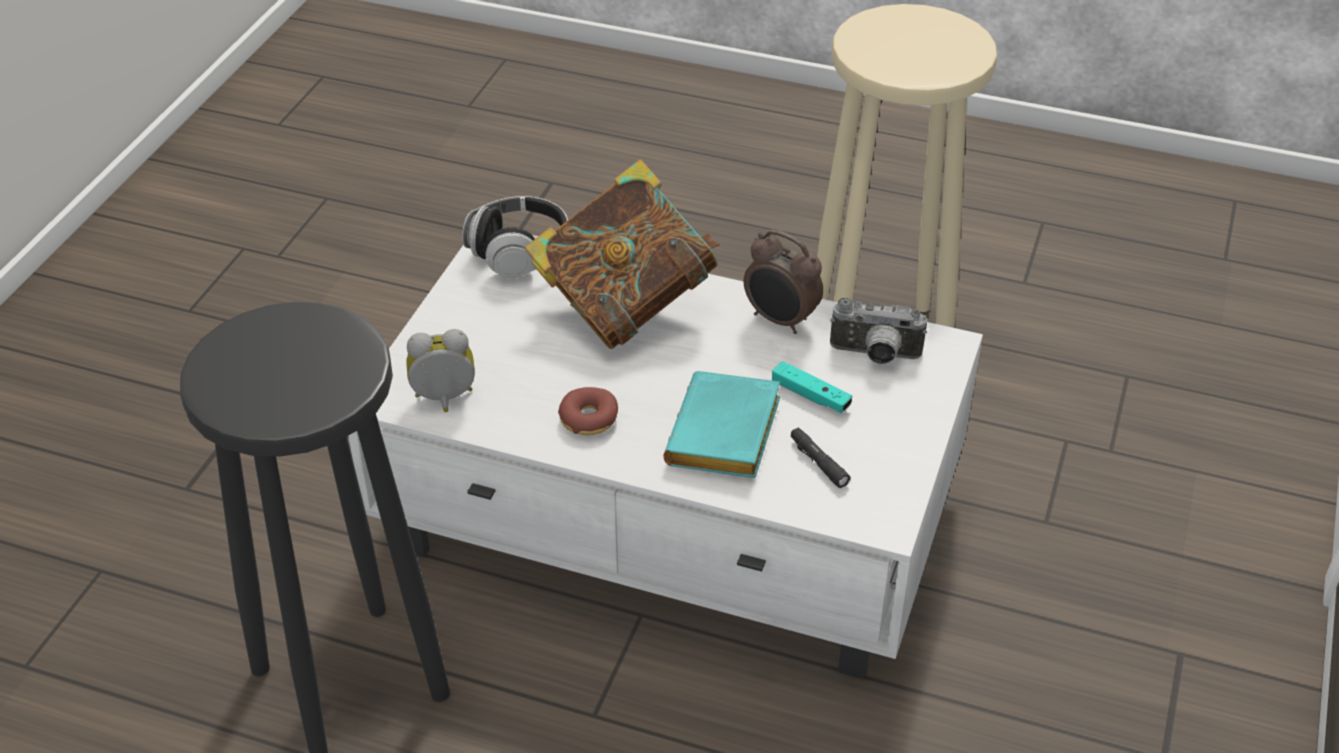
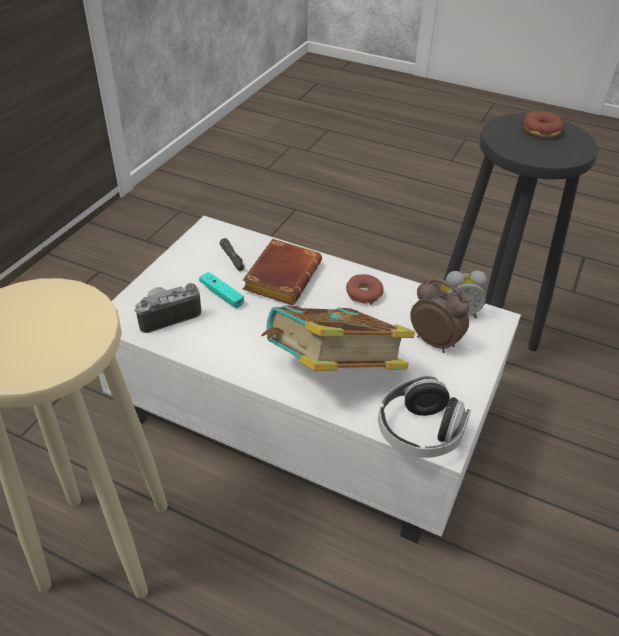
camera: 175 degrees left, 0 degrees up
(273, 384) = (541, 131): none -> donut
(726, 437) = (281, 276): turquoise book -> brown book
(780, 320) = (222, 348): alarm clock -> alarm clock (435, 341)
(875, 356) = (168, 316): camera -> camera turned 45 degrees counterclockwise

